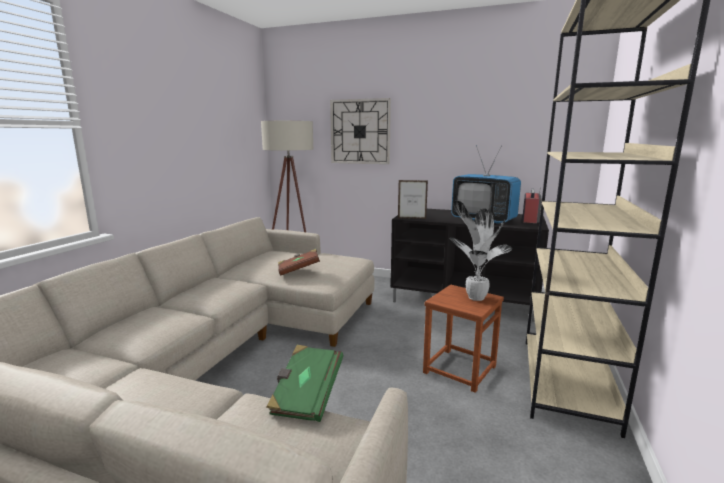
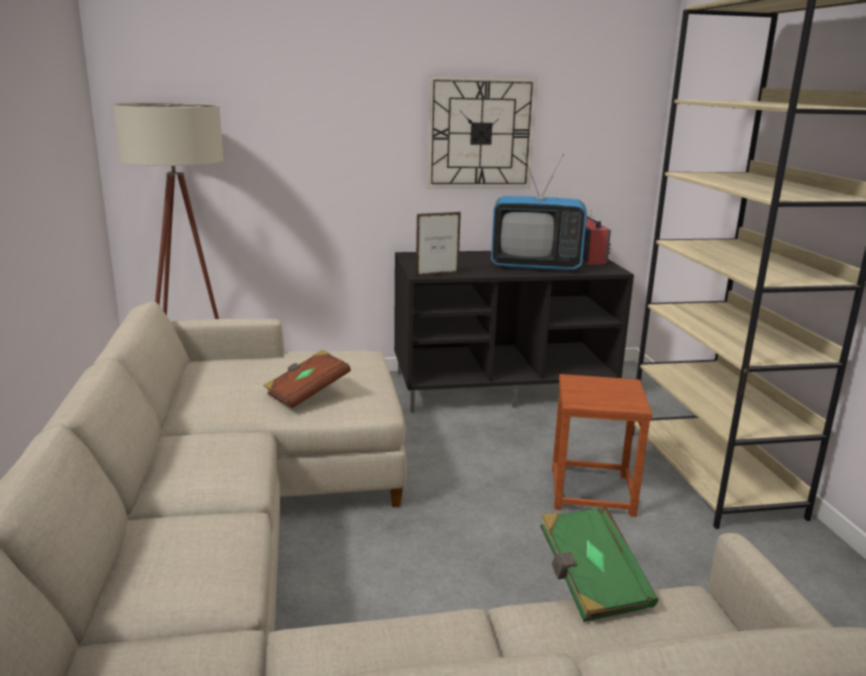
camera: 30 degrees left, 5 degrees up
(360, 131) = (302, 123): wall clock -> wall clock (480, 133)
(474, 298) = (612, 388): potted plant -> none

